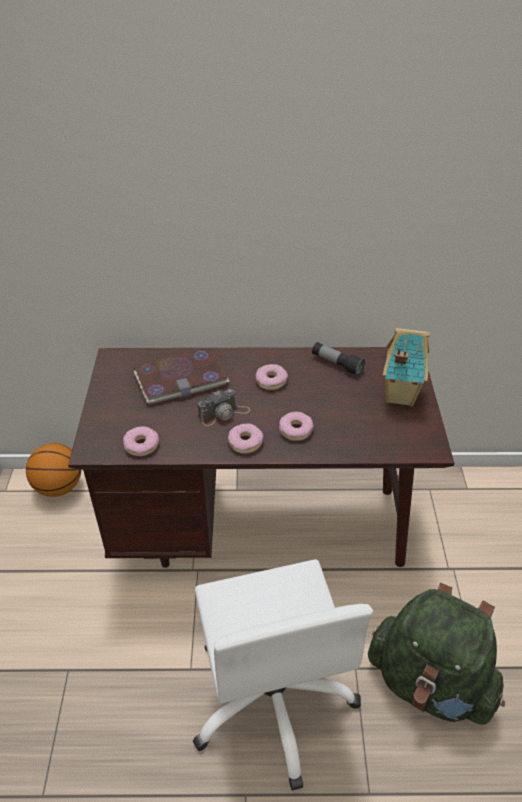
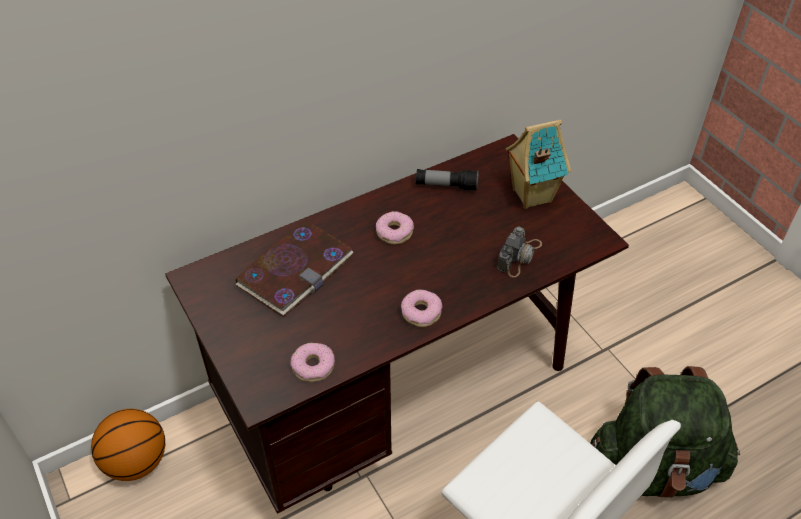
camera: 30 degrees left, 5 degrees up
(224, 413) = (373, 290): camera -> camera (519, 256)
(295, 430) = (460, 276): donut -> none

